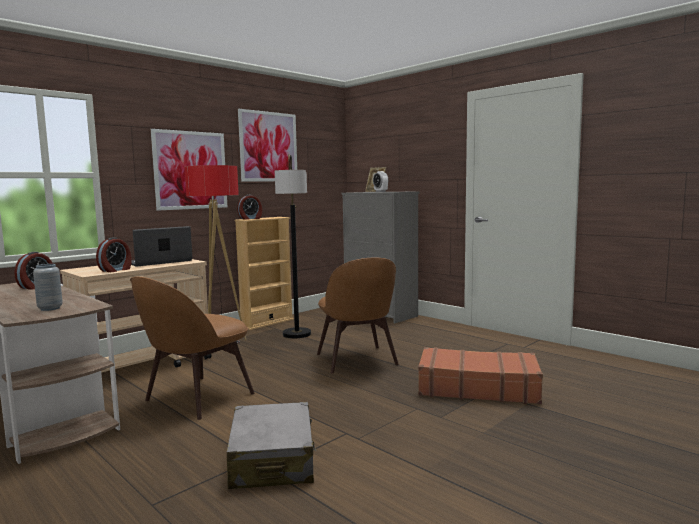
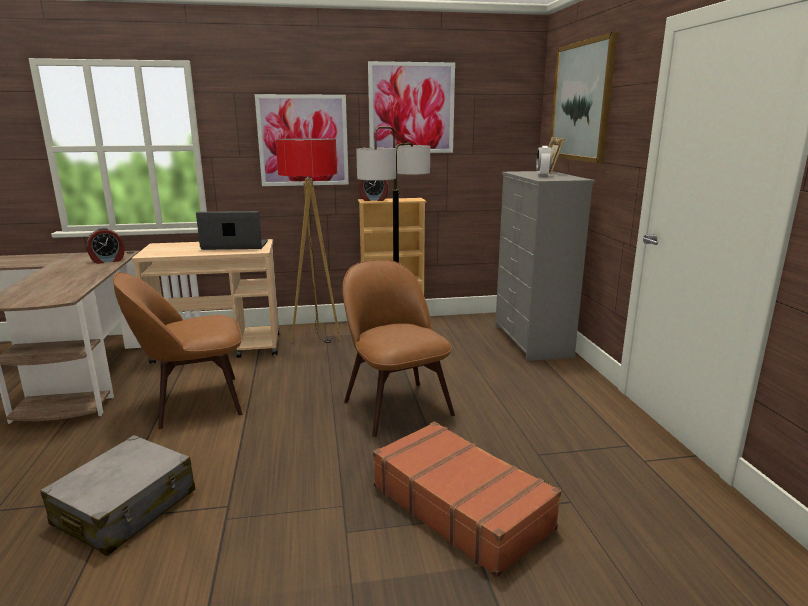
camera: 35 degrees right, 10 degrees up
(50, 308) = (37, 294): grey vase -> none
(116, 270) = (174, 252): alarm clock -> none
(357, 360) = (396, 406): brown chair -> brown chair turned 135 degrees clockwise
(393, 143) = (581, 102): none -> picture

